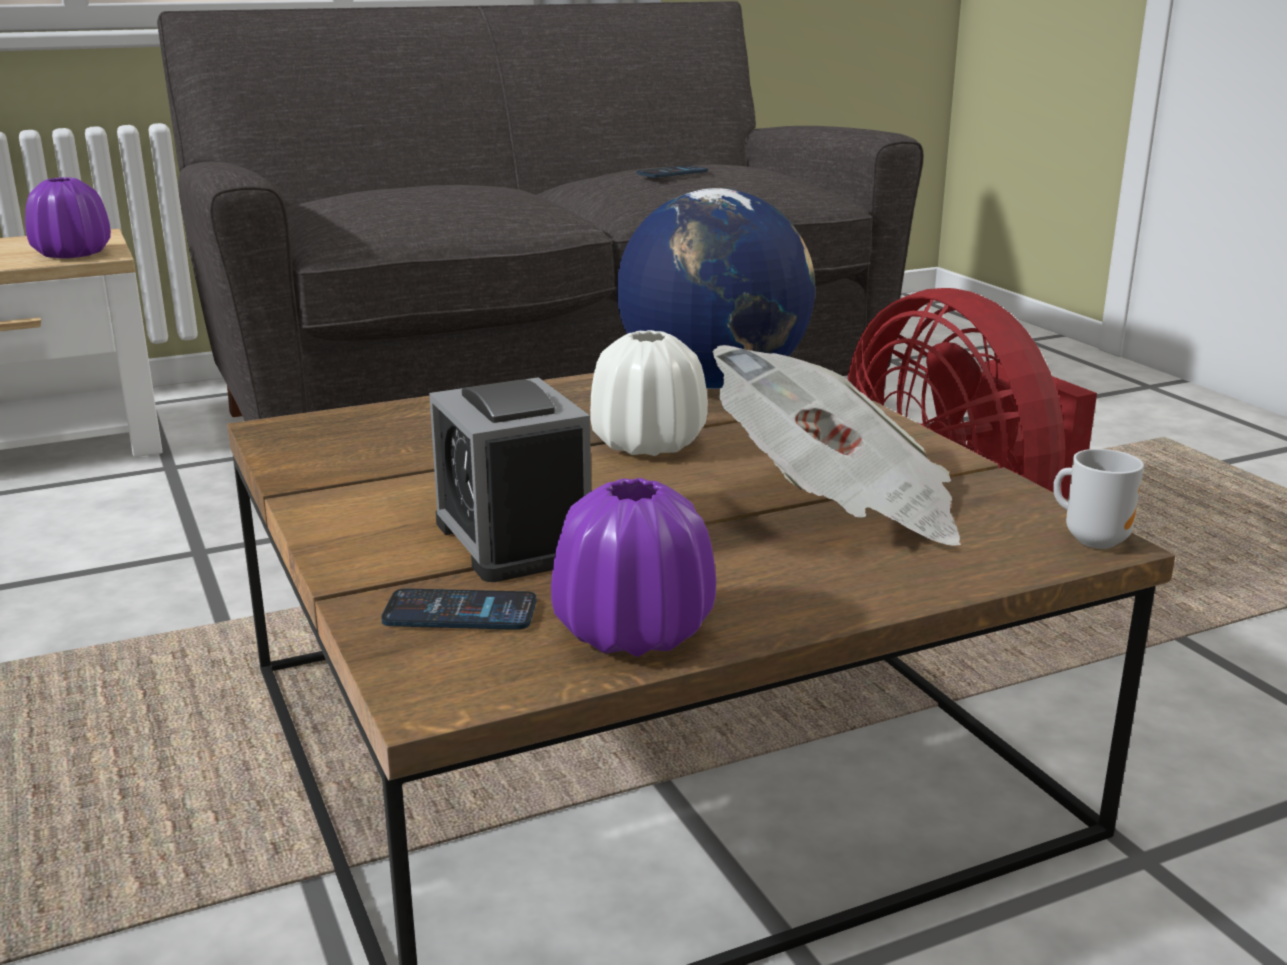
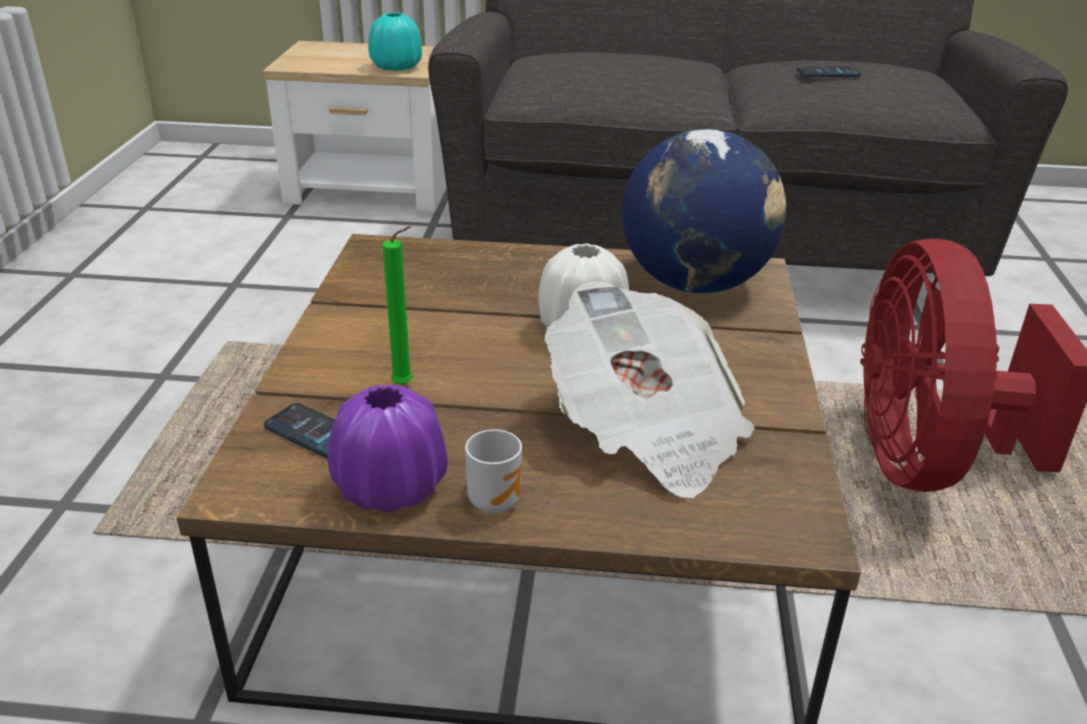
camera: 30 degrees right, 10 degrees up
(72, 254) = (396, 67): purple vase -> turquoise vase
(513, 540) = (406, 385): alarm clock -> green candle
(1093, 539) = (808, 531): mug -> mug (496, 501)

